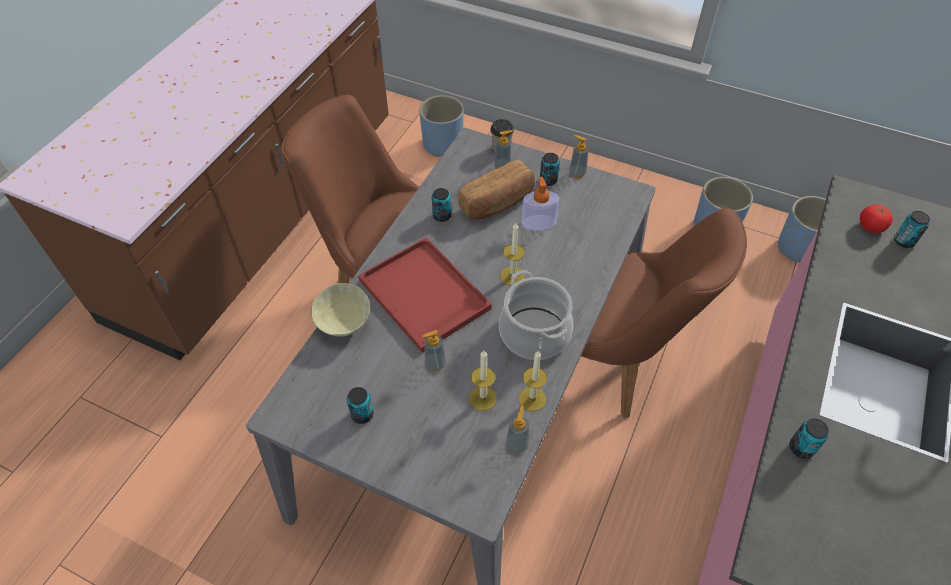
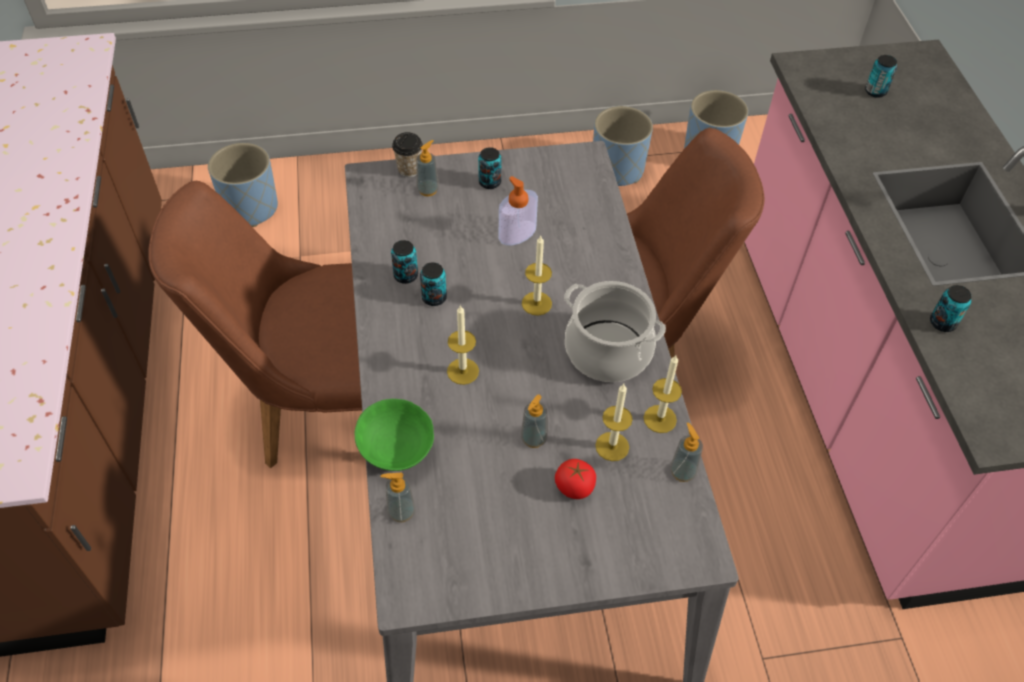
camera: 35 degrees left, 0 degrees up
(343, 324) = (396, 453): beige bowl -> green bowl
(362, 414) = (502, 537): can -> can (434, 298)
(426, 295) = (463, 371): red tray -> candle
(497, 203) = (456, 232): bread -> none
(577, 173) = (513, 160): soap dispenser -> soap dispenser (401, 512)
(870, 227) = (840, 90): tomato -> tomato (574, 487)

